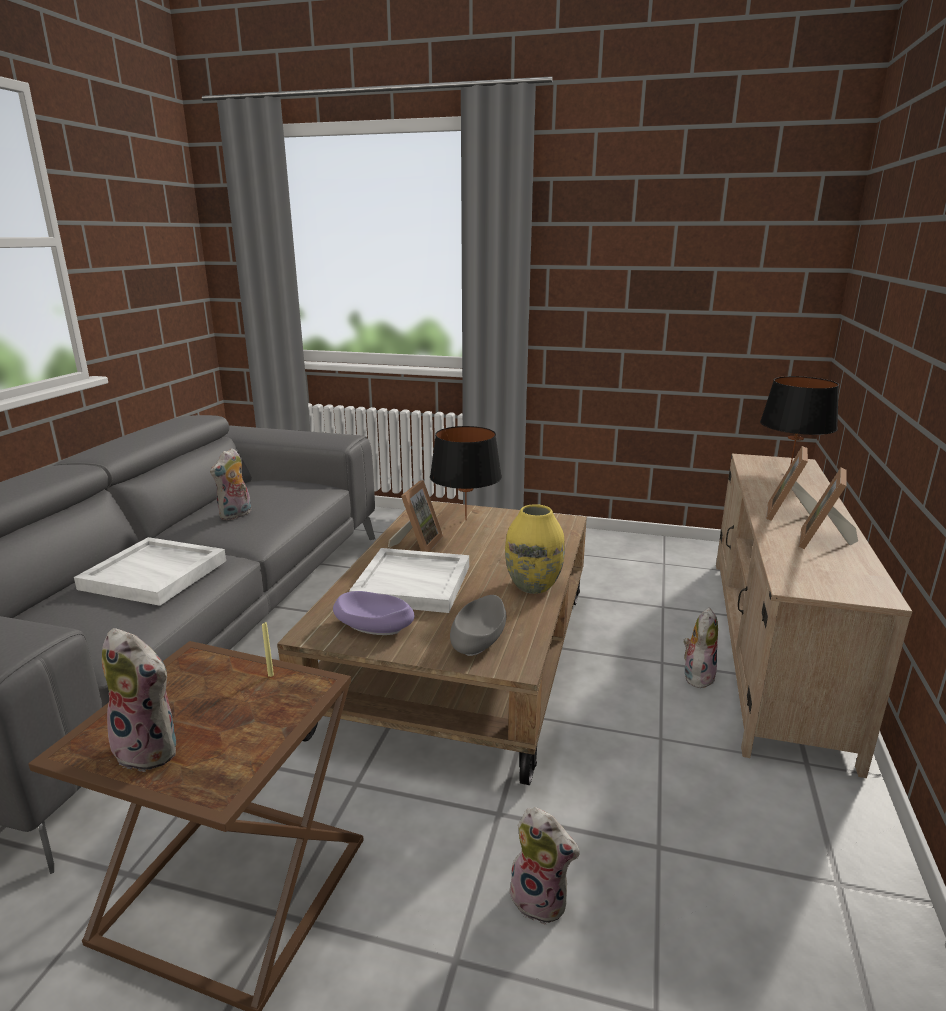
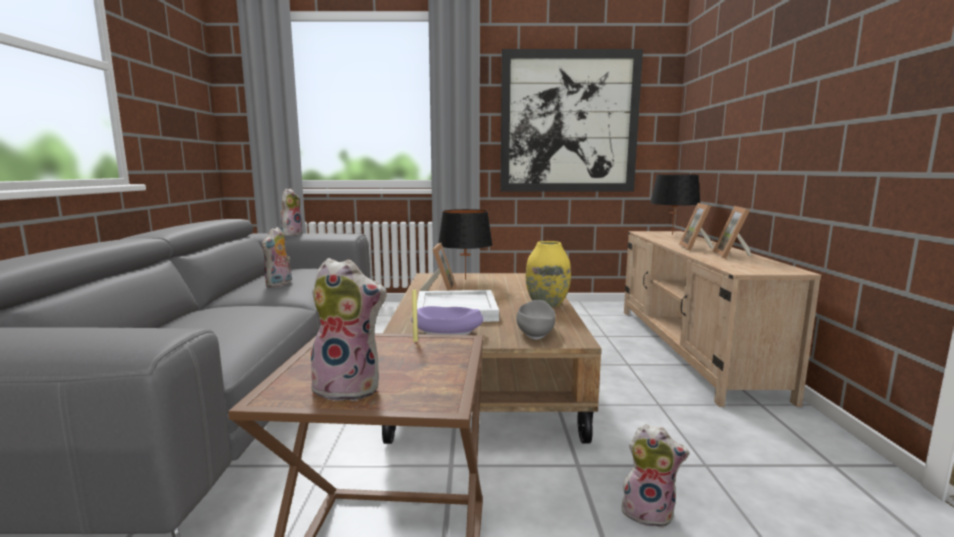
camera: 15 degrees left, 10 degrees down
(156, 574) = (233, 317): white tray -> none
(664, 281) = (568, 122): none -> picture
(697, 675) = (656, 368): plush toy -> plush toy (291, 234)

